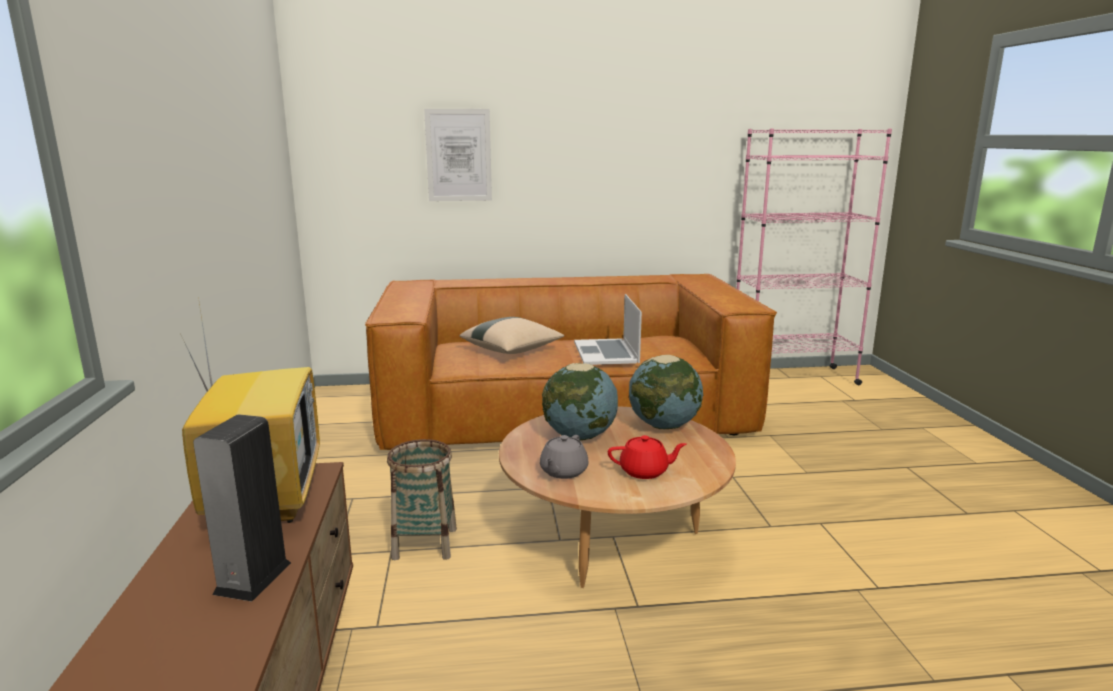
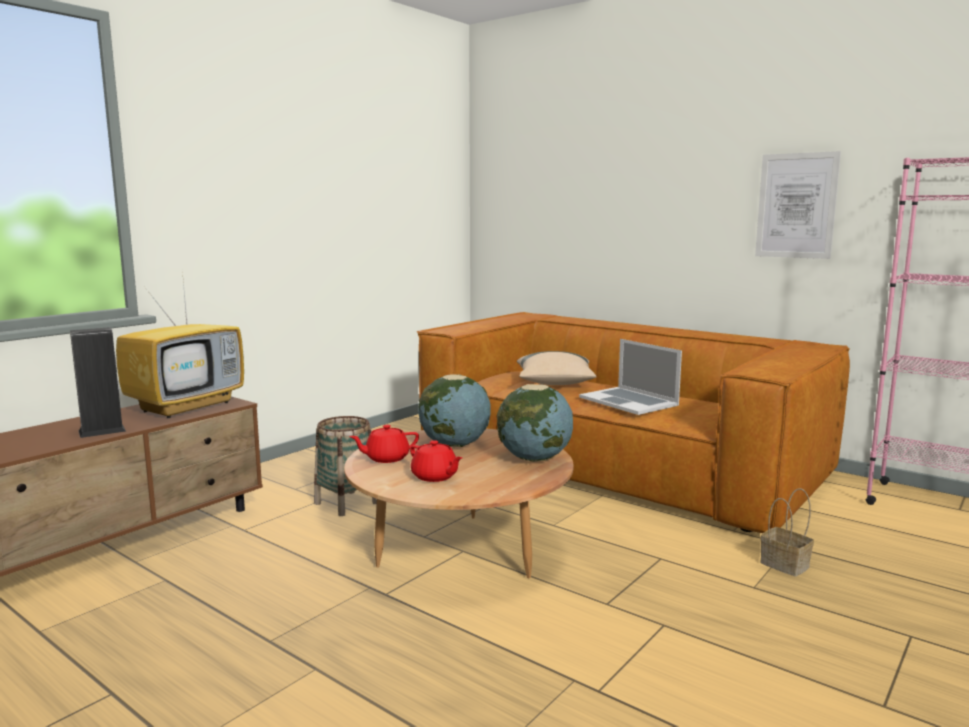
camera: 45 degrees right, 5 degrees down
(458, 155) = (590, 199): picture -> picture (796, 206)
(563, 472) = (386, 458): grey teapot -> red teapot
(606, 352) = (629, 401): laptop -> laptop turned 75 degrees counterclockwise
(793, 449) = (786, 565): none -> basket

